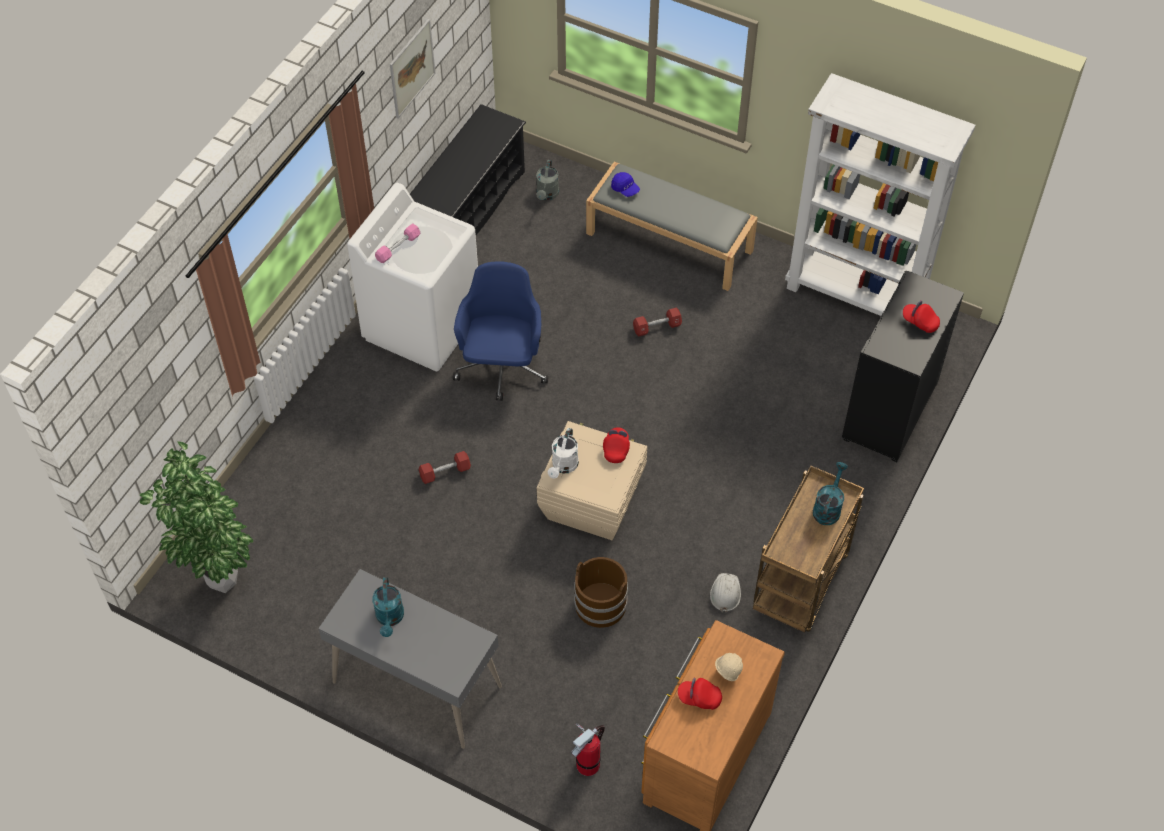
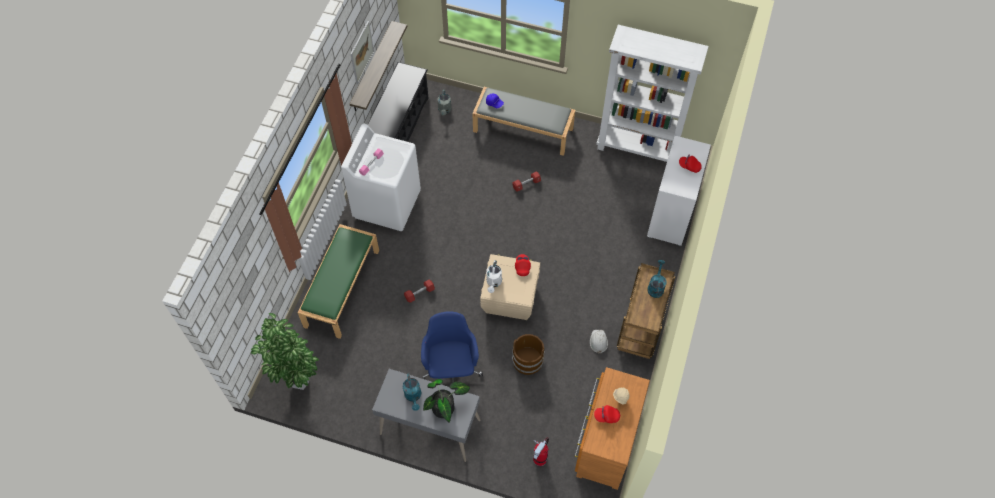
camera: 10 degrees left, 5 degrees up
(321, 444) = (342, 287): none -> green bench
(429, 100) = (372, 67): none -> shelf
(438, 645) = (446, 408): none -> potted plant
(502, 368) = (440, 223): blue office chair -> blue office chair (451, 369)
(891, 410) = (671, 215): black cabinet -> white cabinet

